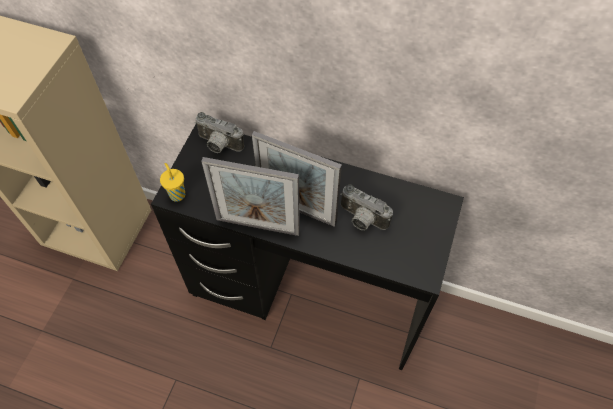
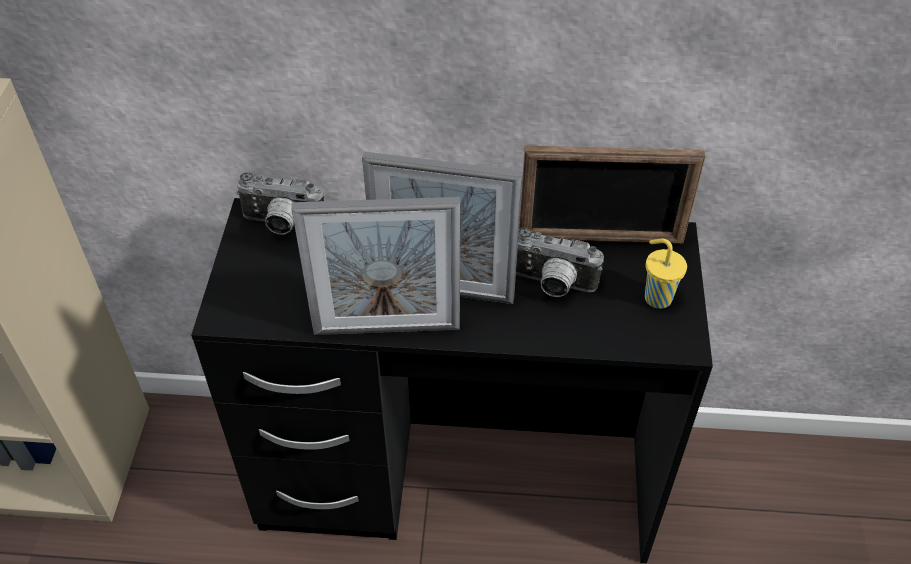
camera: 15 degrees left, 10 degrees down
(177, 194) = (233, 310): yellow cup -> yellow cup (656, 297)
(401, 196) = (600, 239): none -> picture frame

